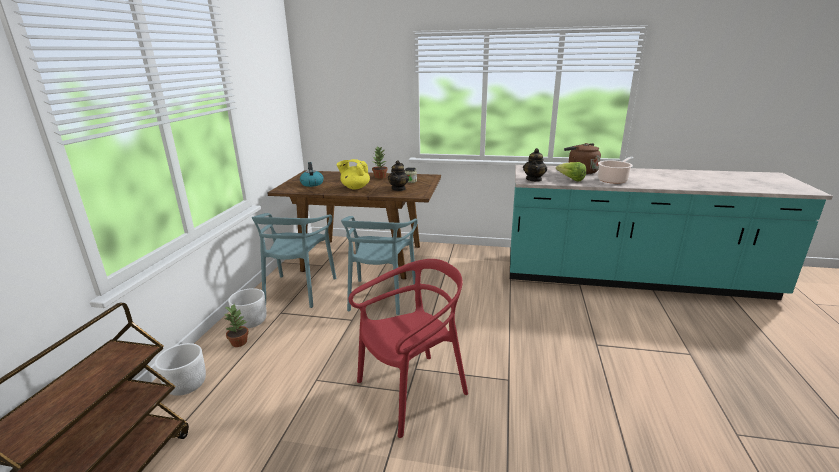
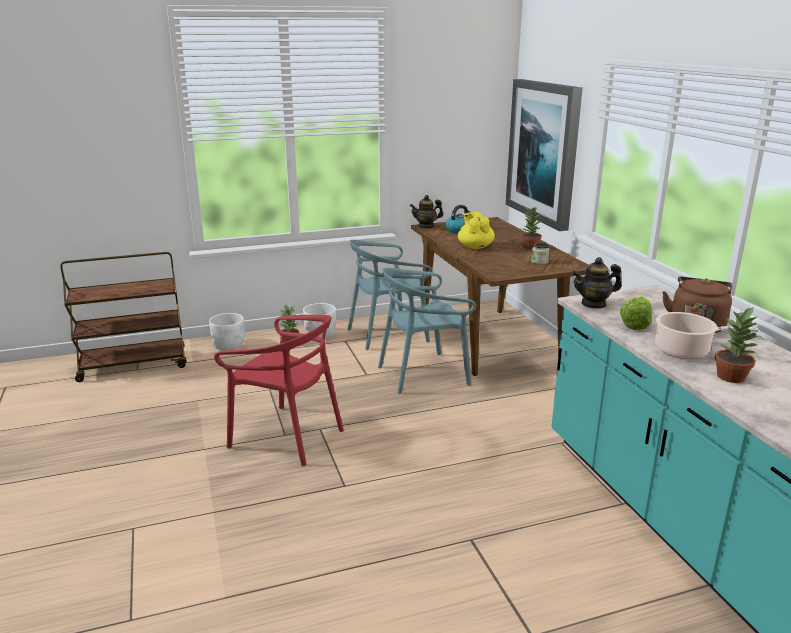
camera: 60 degrees right, 0 degrees up
(346, 109) = (544, 152): none -> picture
(398, 189) = (502, 263): teapot -> teapot (426, 226)
(648, 181) = (731, 377): none -> potted plant

